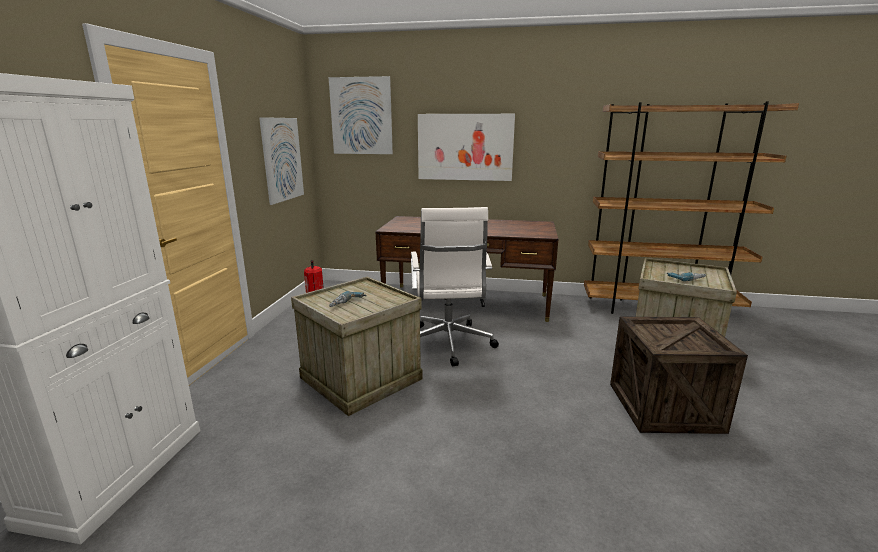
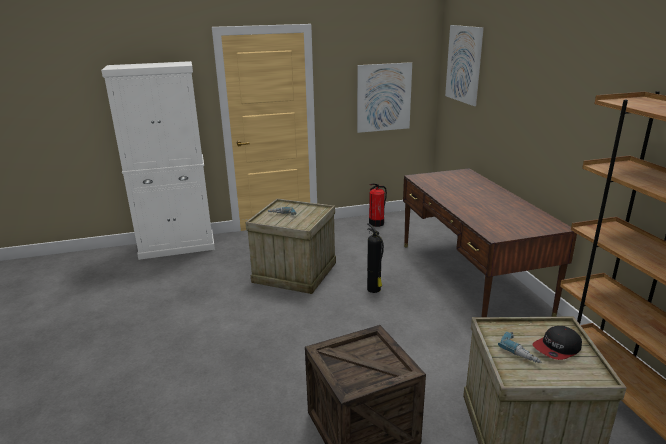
camera: 65 degrees right, 5 degrees up
(448, 344) = (374, 290): white office chair -> fire extinguisher
(465, 147) = (521, 113): picture -> none
(681, 270) = (557, 348): none -> cap

